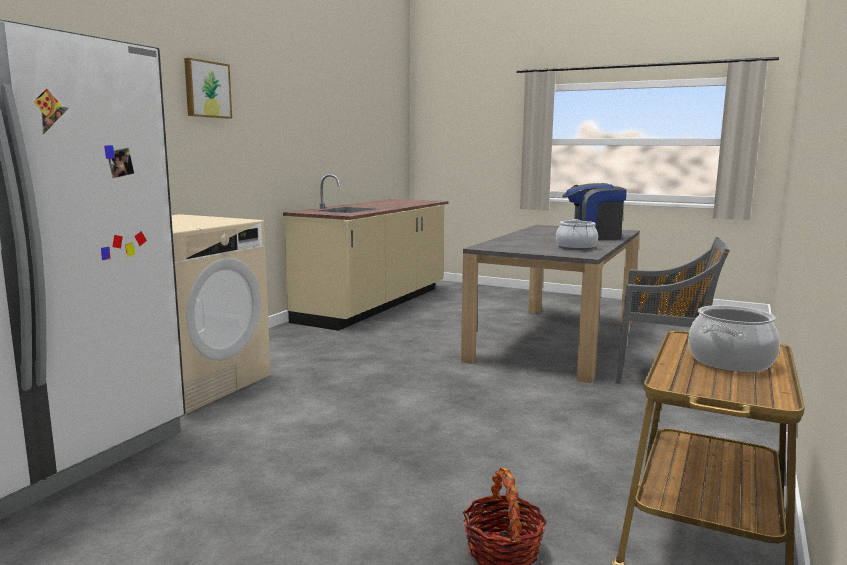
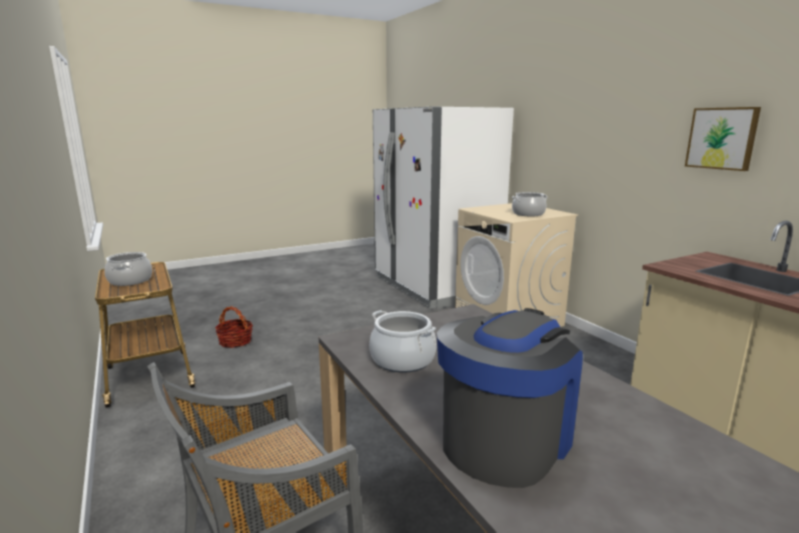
camera: 125 degrees right, 5 degrees up
(197, 219) = (528, 214): none -> cooking pot
(206, 89) = (630, 110): picture -> picture (722, 138)

